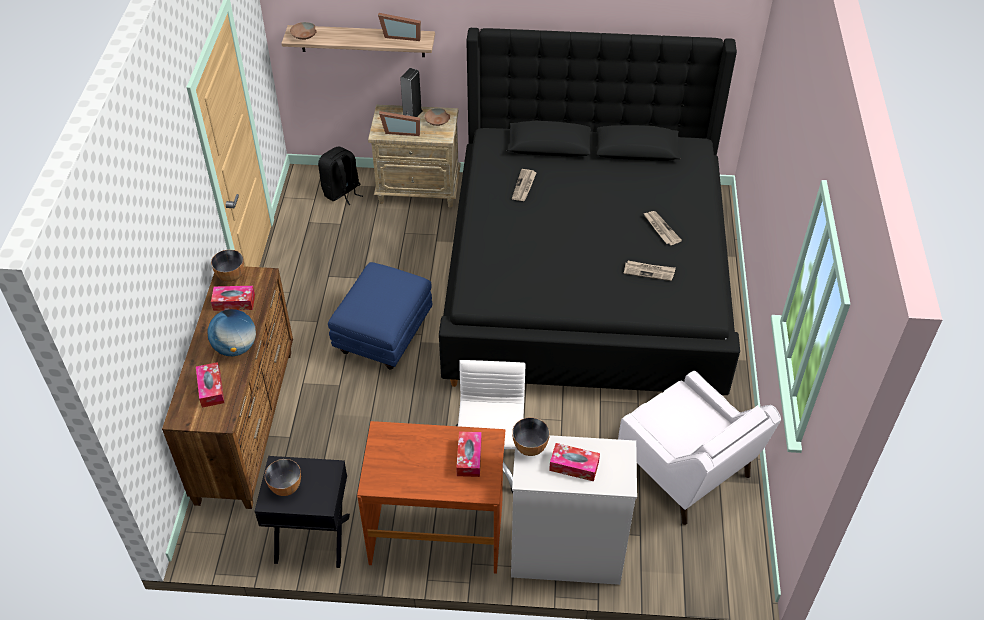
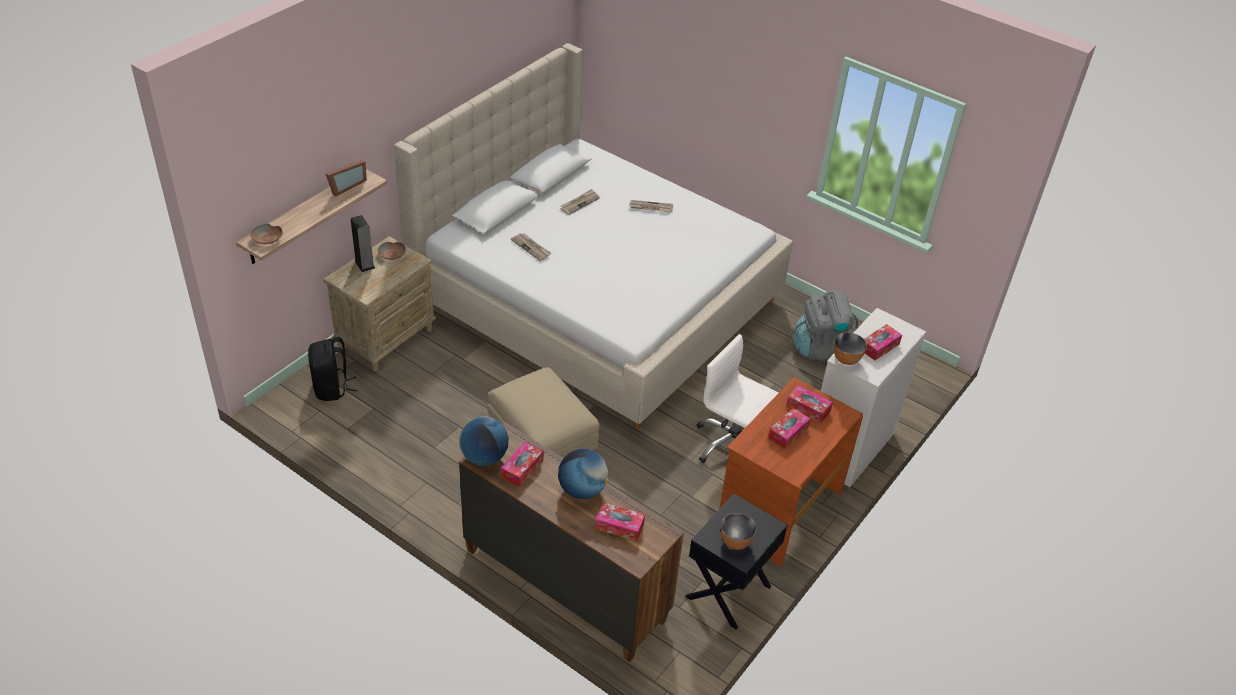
camera: 60 degrees left, 5 degrees down
(230, 276) = (484, 457): bowl -> globe
(384, 334) = (541, 443): blue ottoman -> beige ottoman
(401, 131) = (380, 280): picture frame -> none
(423, 456) = (788, 433): none -> tissue box
(586, 280) = (595, 299): black bed -> beige bed
(649, 271) = (689, 235): newspaper -> newspaper (579, 203)
(686, 471) = (822, 348): white armchair -> grey backpack

